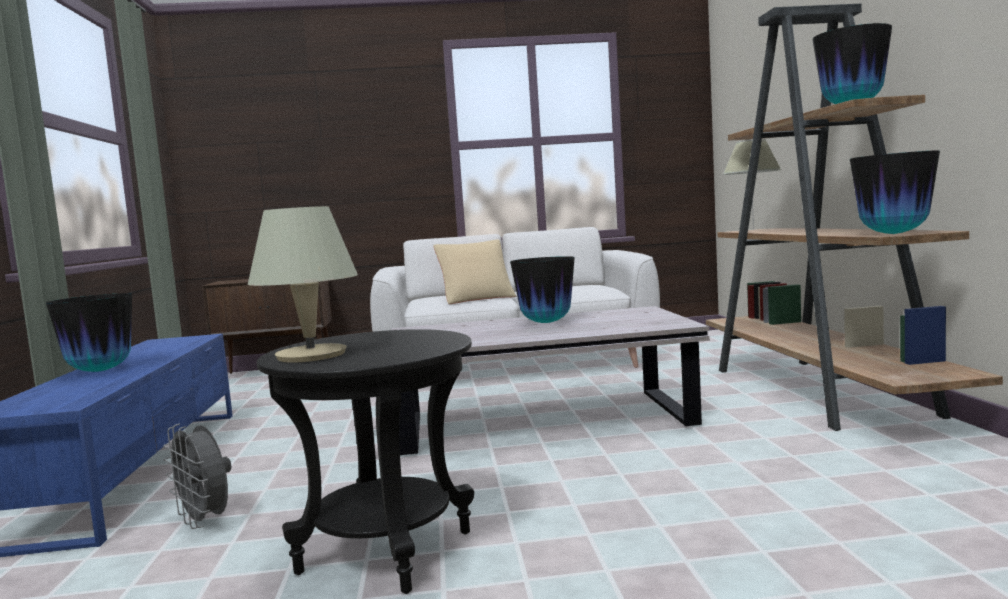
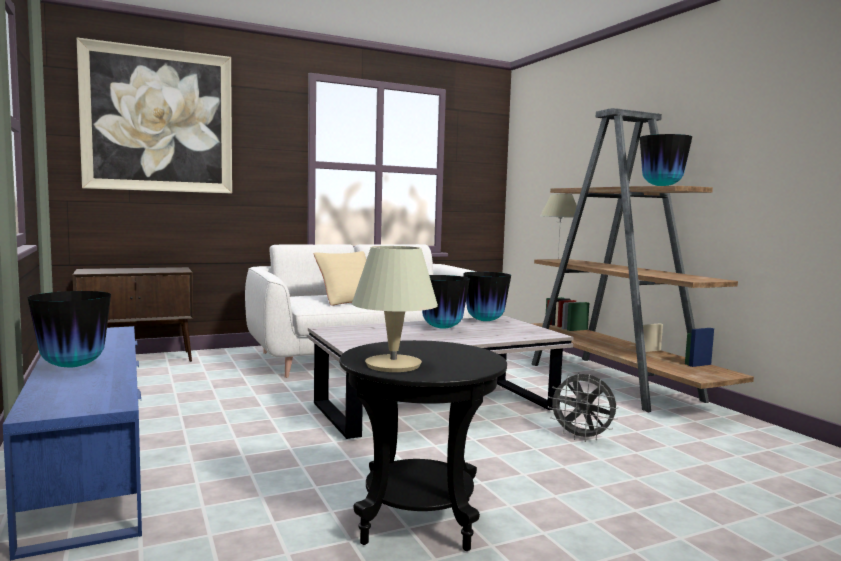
camera: 20 degrees left, 0 degrees up
(205, 522) = (226, 506): grey fan -> grey fan (582, 438)
(285, 118) = (158, 120): none -> picture
(893, 234) = (695, 279): vase -> vase (485, 321)

